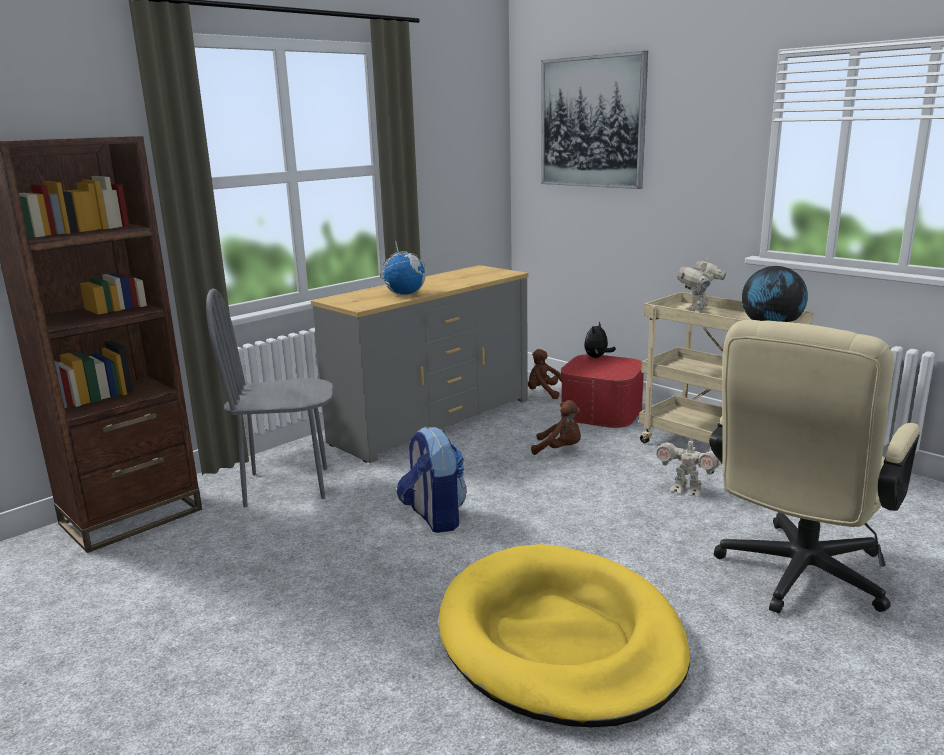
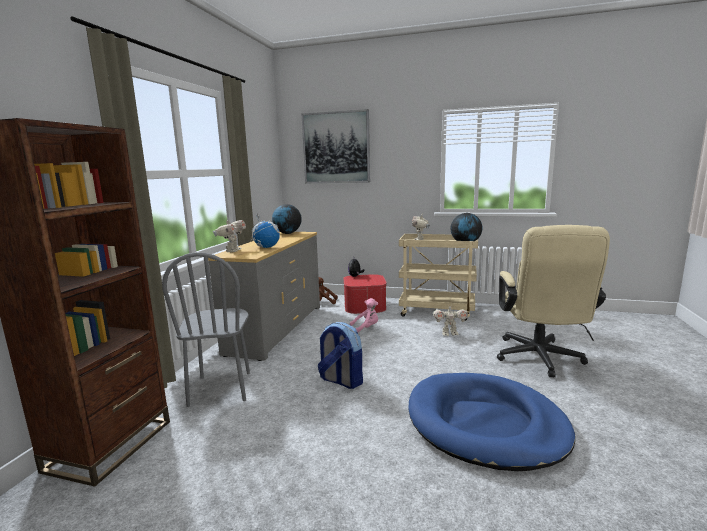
camera: 30 degrees left, 5 degrees down
(287, 486) = (221, 388): grey chair -> grey chair turned 60 degrees counterclockwise
(354, 294) = (232, 251): none -> toy robot
(480, 270) = (287, 233): none -> globe
(559, 449) = (366, 328): brown plush toy -> pink plush toy
(560, 639) = (485, 424): yellow dog bed -> blue dog bed

